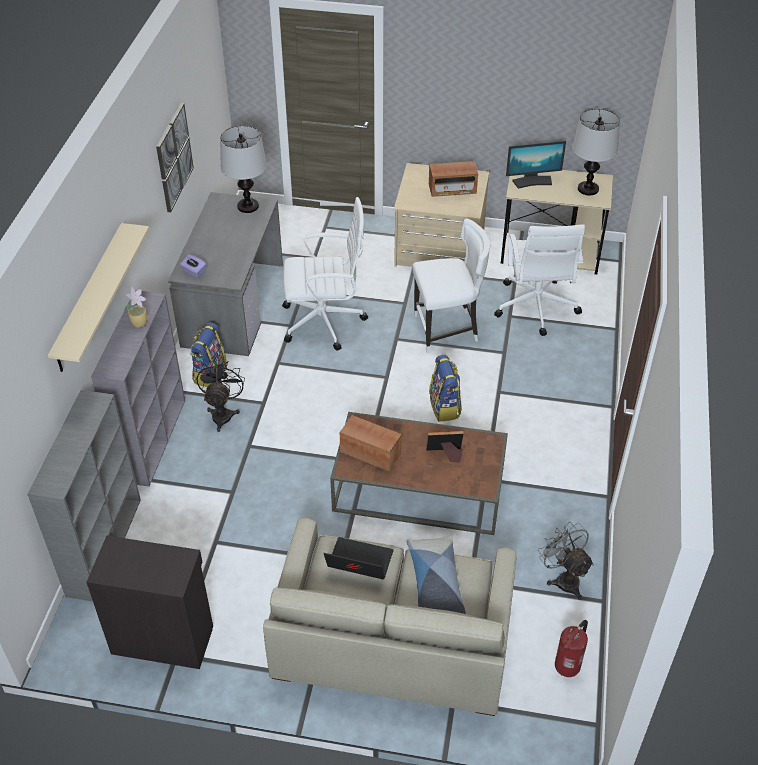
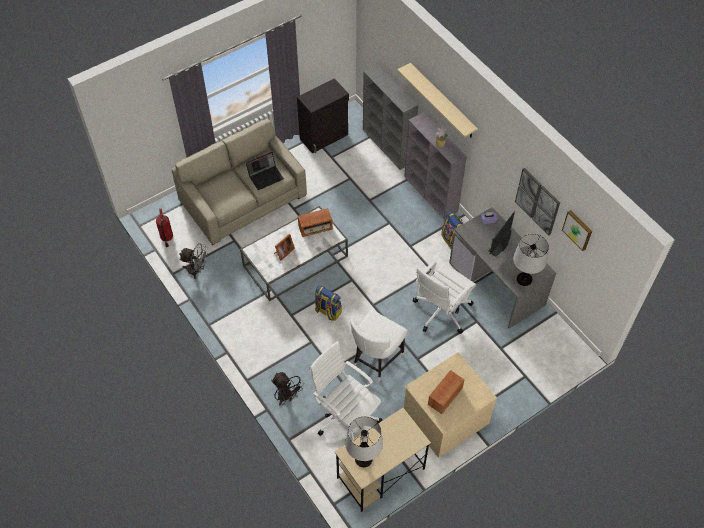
camera: 135 degrees right, 10 degrees up
(195, 95) = (578, 229): none -> picture
(223, 413) = (420, 227): black fan -> black fan (287, 397)
(419, 490) = (295, 261): brown coffee table -> white coffee table
(435, 582) = (230, 191): pillow -> none
(532, 181) = (402, 436): monitor -> monitor (500, 245)

